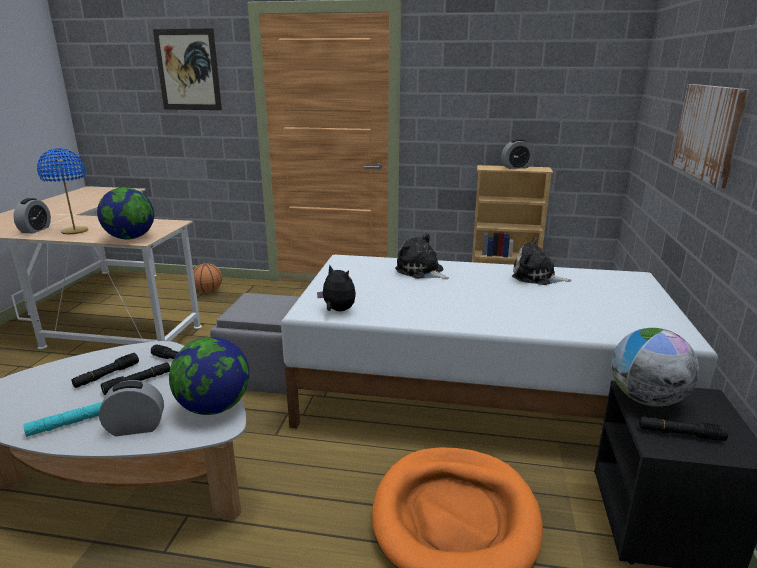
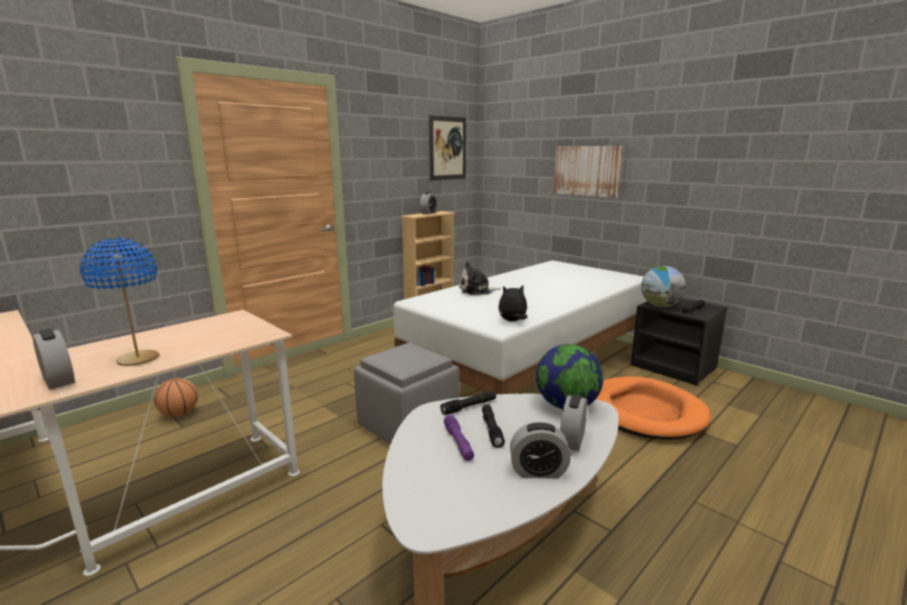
camera: 55 degrees left, 5 degrees down
(69, 424) = (538, 471): turquoise flashlight -> alarm clock
(107, 375) = (458, 443): black flashlight -> purple flashlight
(130, 238) = (246, 337): globe -> none
(188, 70) = (89, 133): picture -> picture (447, 148)
(536, 277) = (528, 275): plush toy -> none

